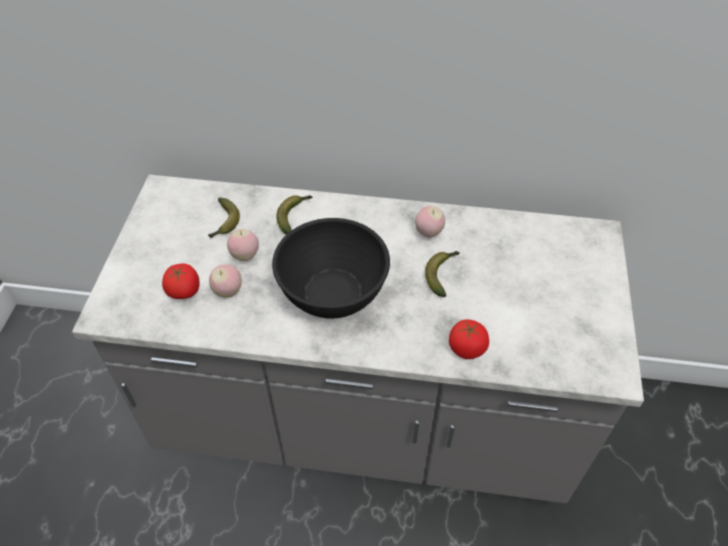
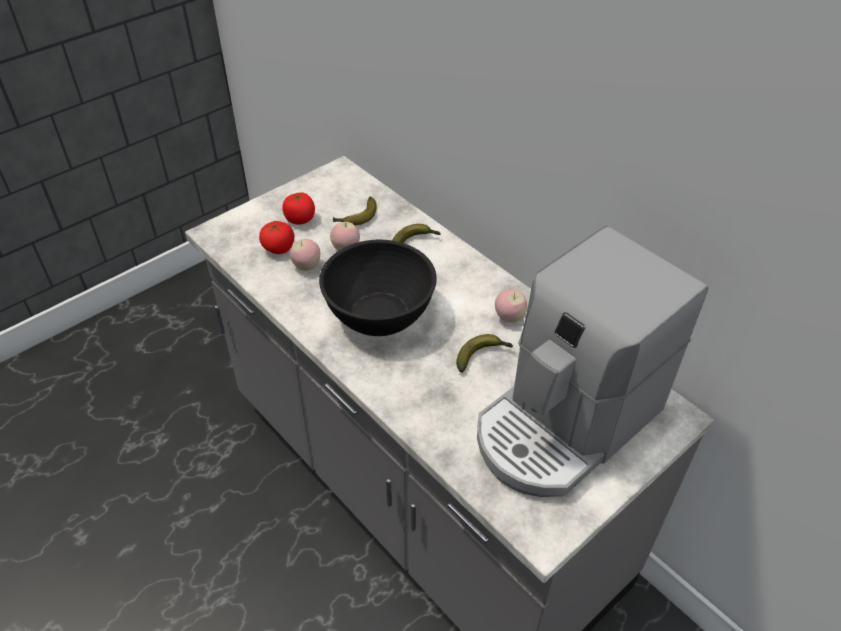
camera: 40 degrees right, 5 degrees down
(467, 348) = (436, 423): tomato -> tomato (300, 219)
(546, 286) = (565, 424): none -> coffee machine

